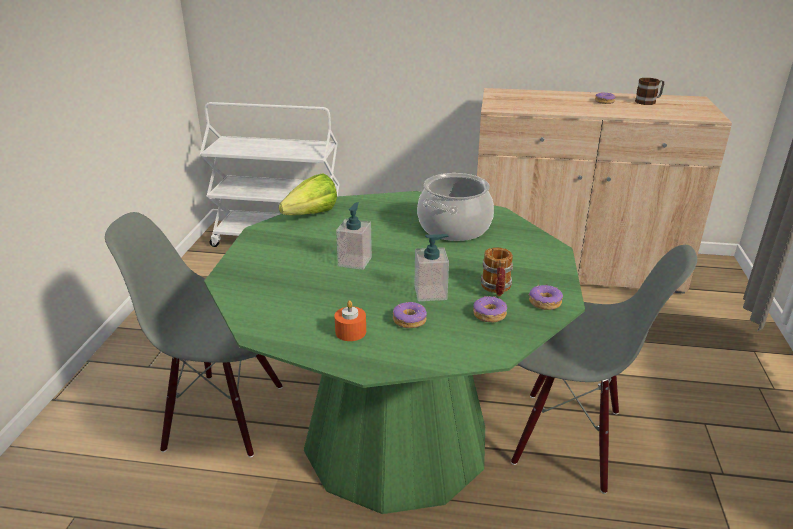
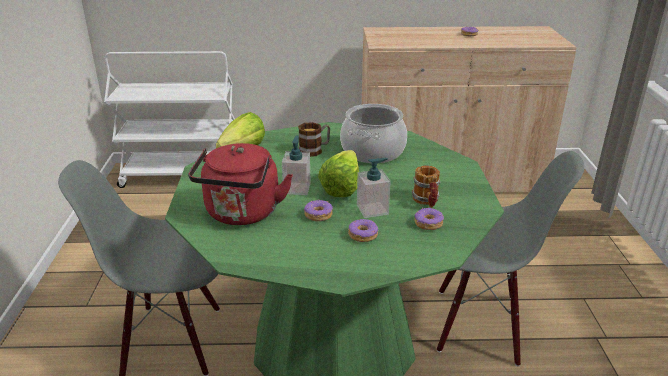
camera: 10 degrees left, 0 degrees up
(285, 284) = (242, 214): none -> red kettle
(350, 332) = (315, 250): orange candle -> none
(409, 263) = (345, 185): none -> lettuce
(544, 302) = (470, 209): donut -> donut (318, 215)
(648, 101) = (505, 32): mug -> mug (315, 150)

